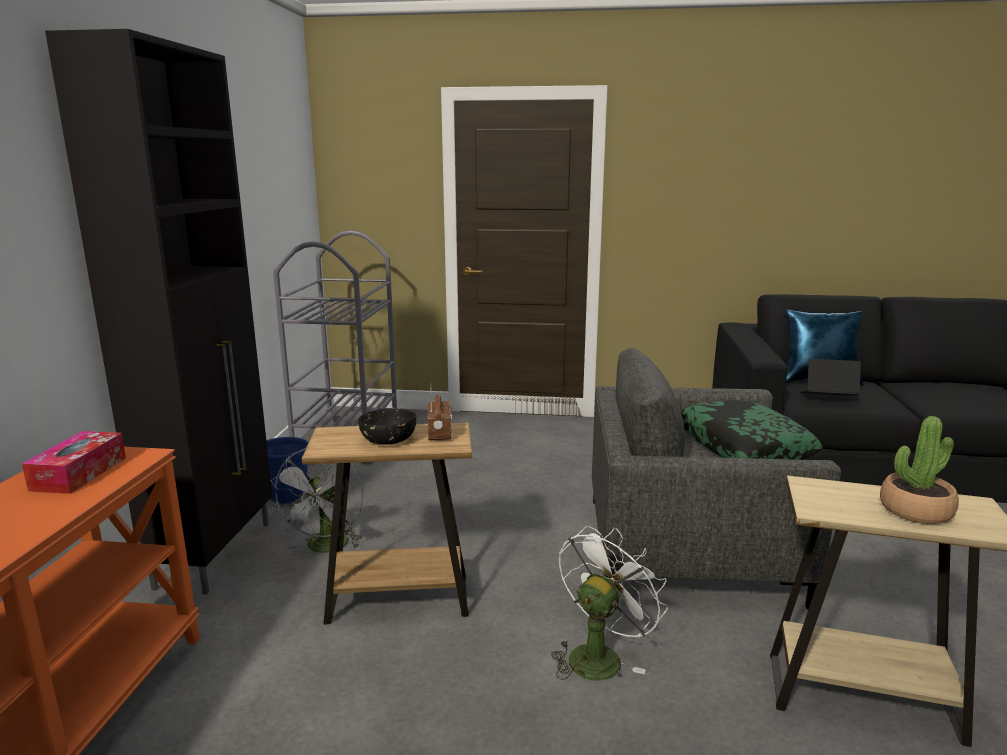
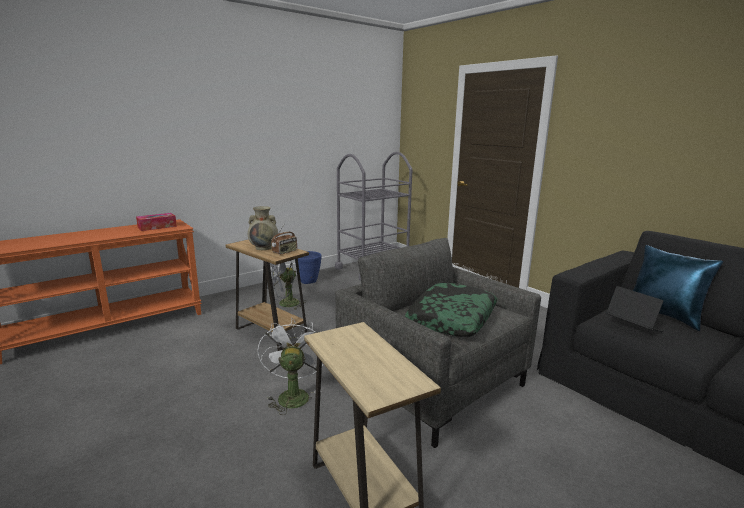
camera: 45 degrees right, 0 degrees up
(217, 553) = (253, 291): black cabinet -> none
(388, 439) = (264, 248): black bowl -> beige vase
(599, 655) = (292, 394): white fan -> white fan turned 90 degrees counterclockwise
(915, 510) = (367, 364): potted plant -> none

